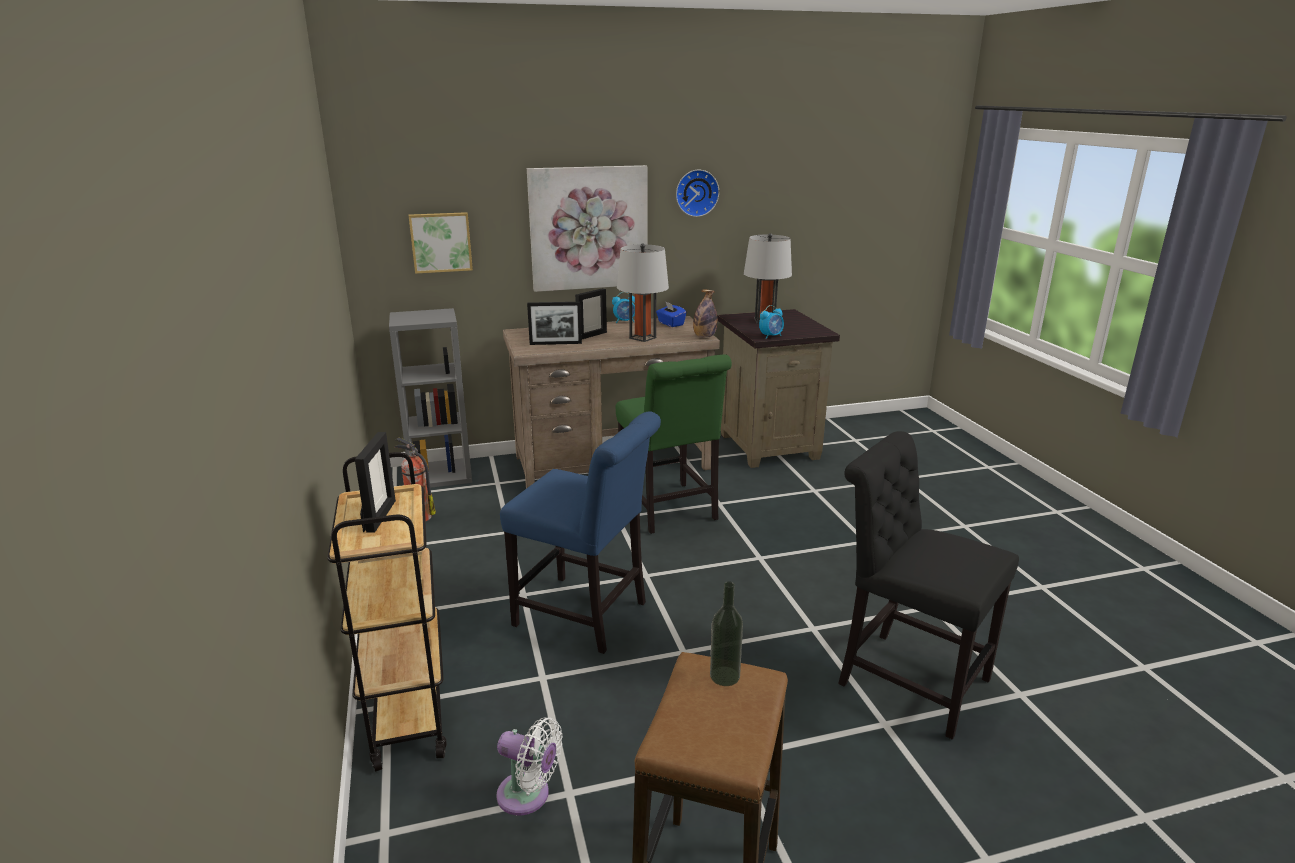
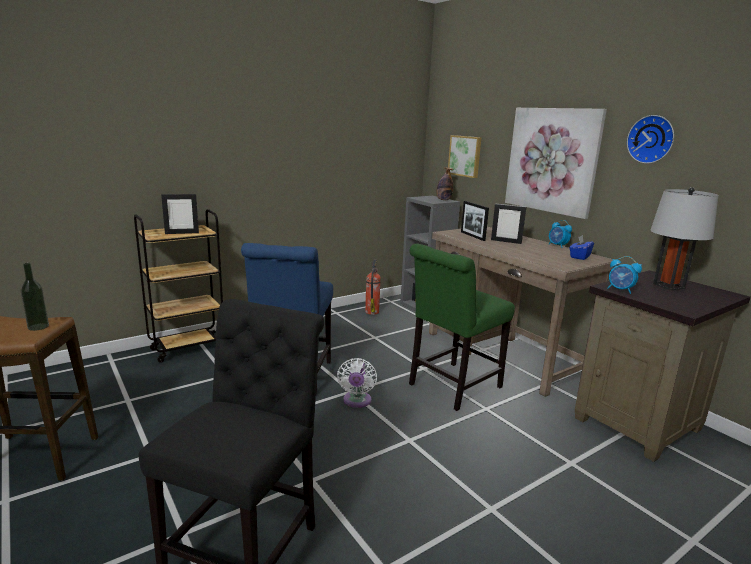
camera: 70 degrees right, 5 degrees down
(528, 796) = (127, 389): white fan -> white fan (356, 401)
(642, 338) = (525, 252): grey table lamp -> none
(704, 336) = (564, 267): bottle -> bottle (443, 200)

